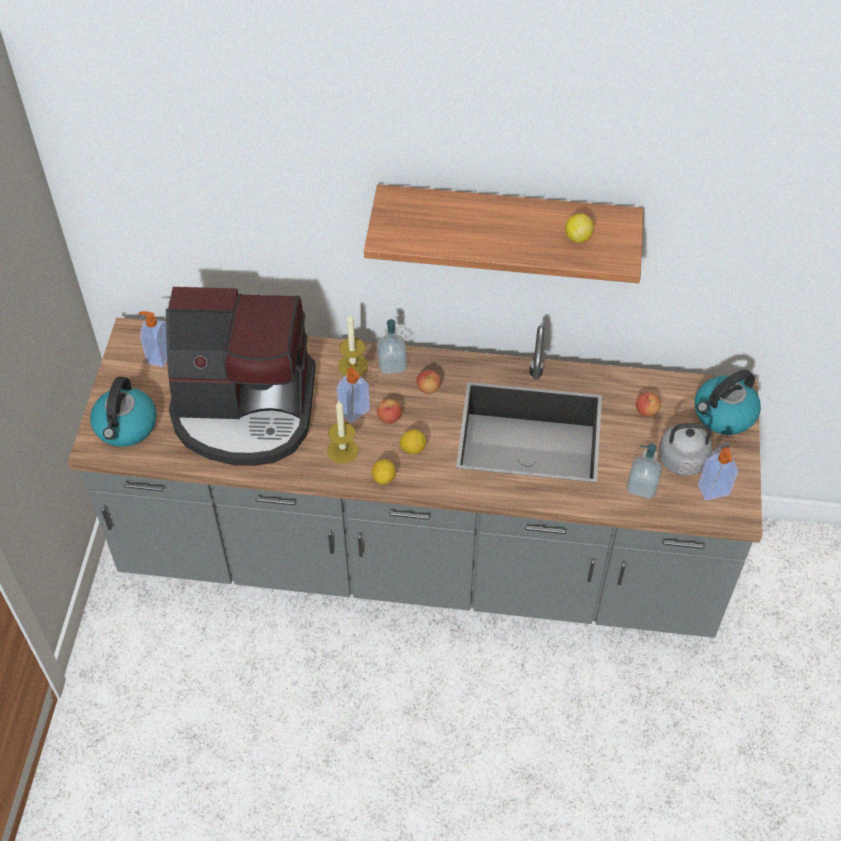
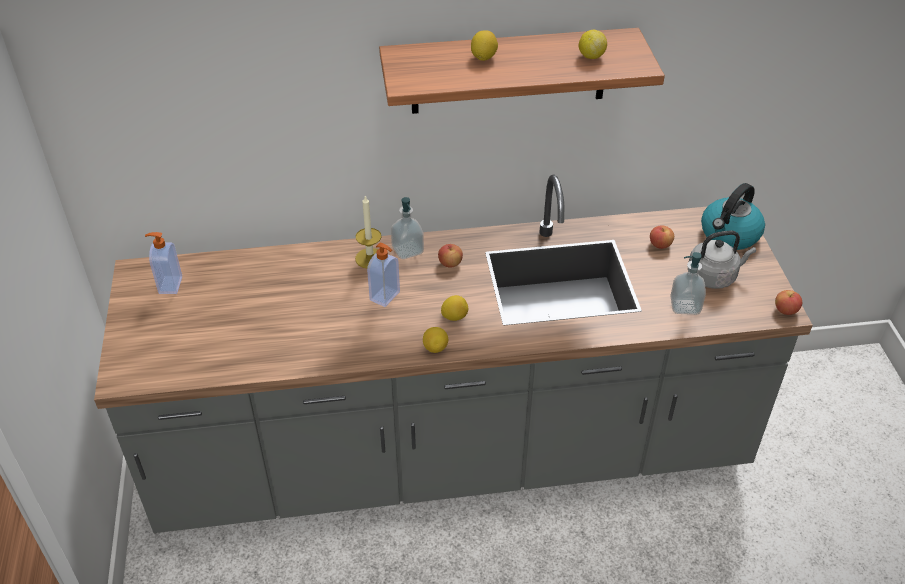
camera: 15 degrees left, 10 degrees down
(126, 427) = (151, 354): kettle -> none
(245, 410) = (273, 315): coffee machine -> none
(343, 450) = (385, 332): candle -> none
(389, 417) = (421, 295): apple -> apple (785, 310)
(472, 218) = (483, 57): none -> lemon
(714, 491) = (751, 297): soap dispenser -> none

